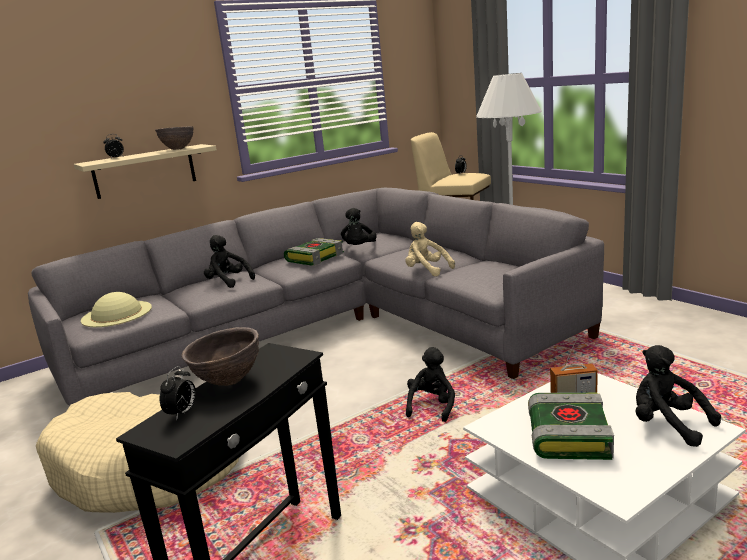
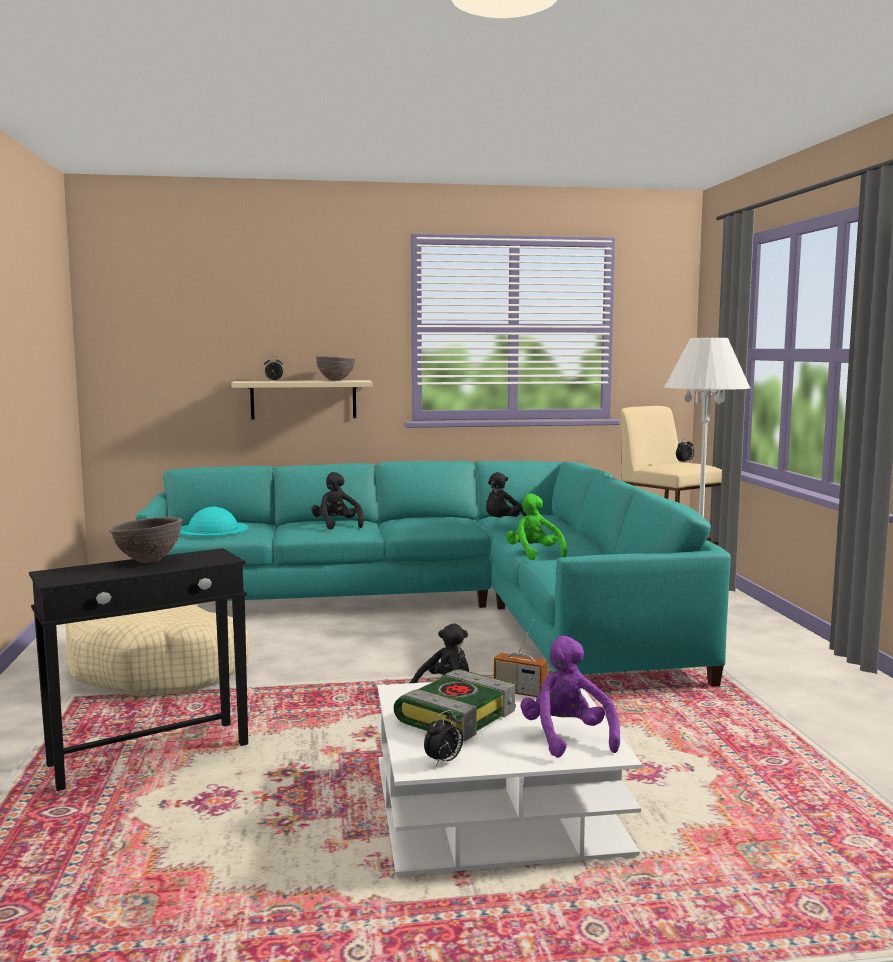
camera: 25 degrees right, 10 degrees down
(117, 313) = (213, 529): beige hat -> turquoise hat
(182, 413) = (87, 570): alarm clock -> alarm clock (444, 761)
(315, 257) = (444, 521): book -> none
(334, 329) = (445, 609): grey sofa -> turquoise sofa
(426, 270) = (534, 554): beige plush toy -> green plush toy
(667, 425) = (567, 737): black plush toy -> purple plush toy

